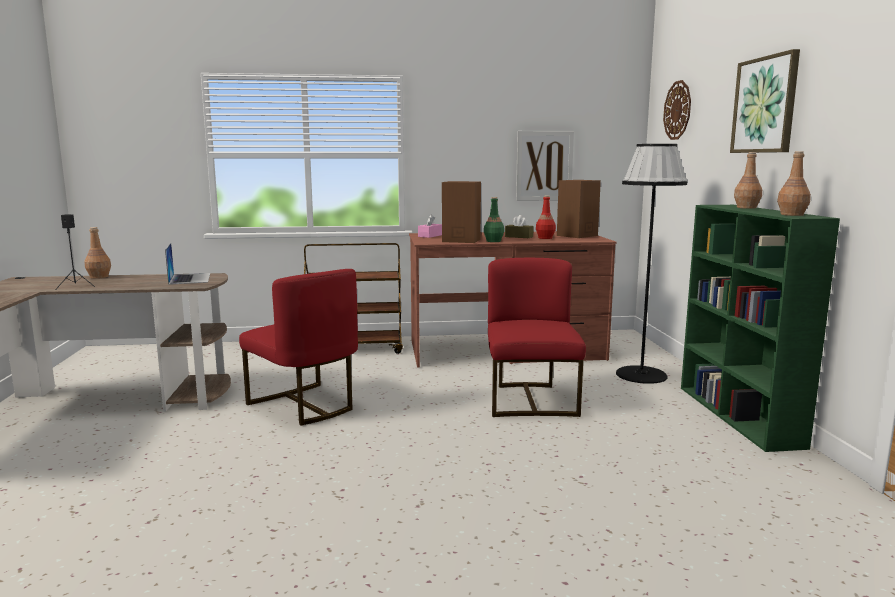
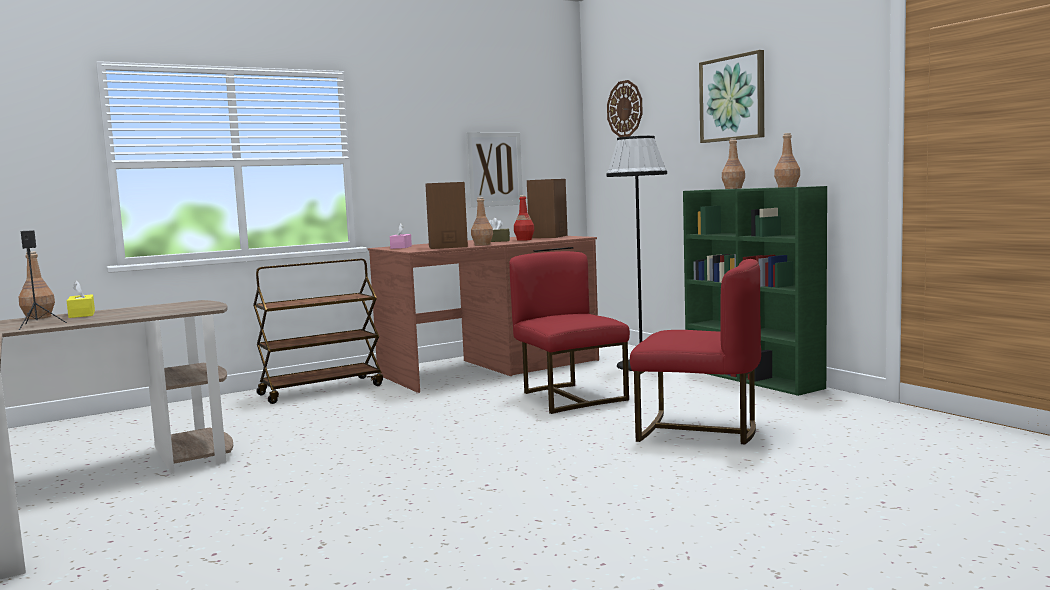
camera: 25 degrees left, 5 degrees down
(125, 278) = (82, 314): none -> yellow tissue box
(190, 278) = (174, 306): laptop -> none
(304, 405) = (341, 439): red chair -> red chair (698, 430)
(493, 241) = (482, 245): green bottle -> brown bottle

